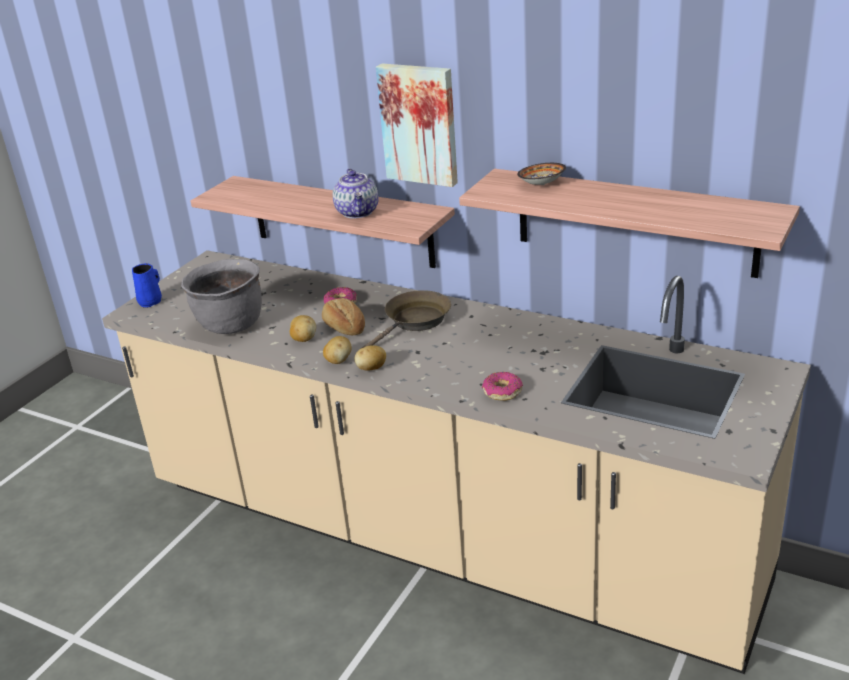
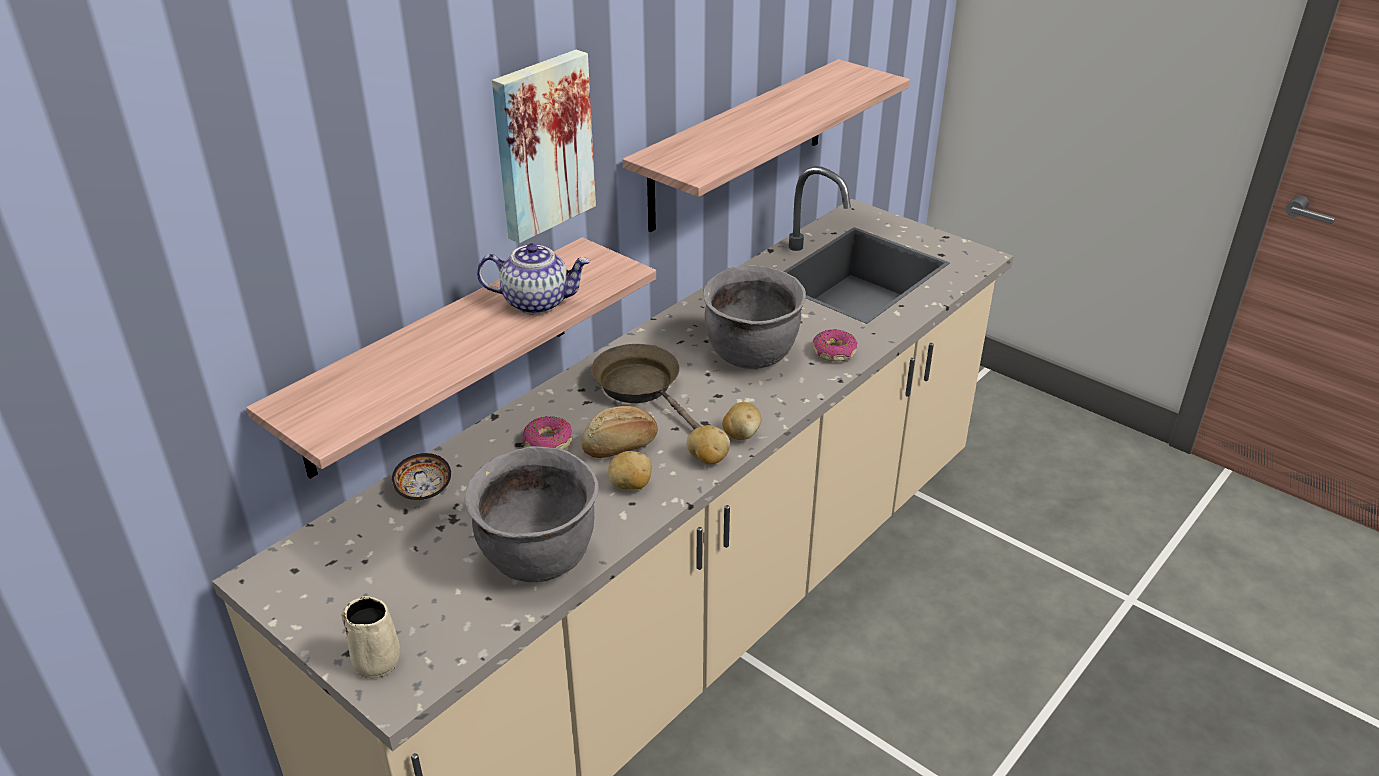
camera: 80 degrees left, 5 degrees up
(151, 301) = (375, 660): blue mug -> beige mug
(479, 356) = (752, 355): none -> grey cooking pot
(541, 184) = (699, 141): bowl -> bowl (424, 491)

